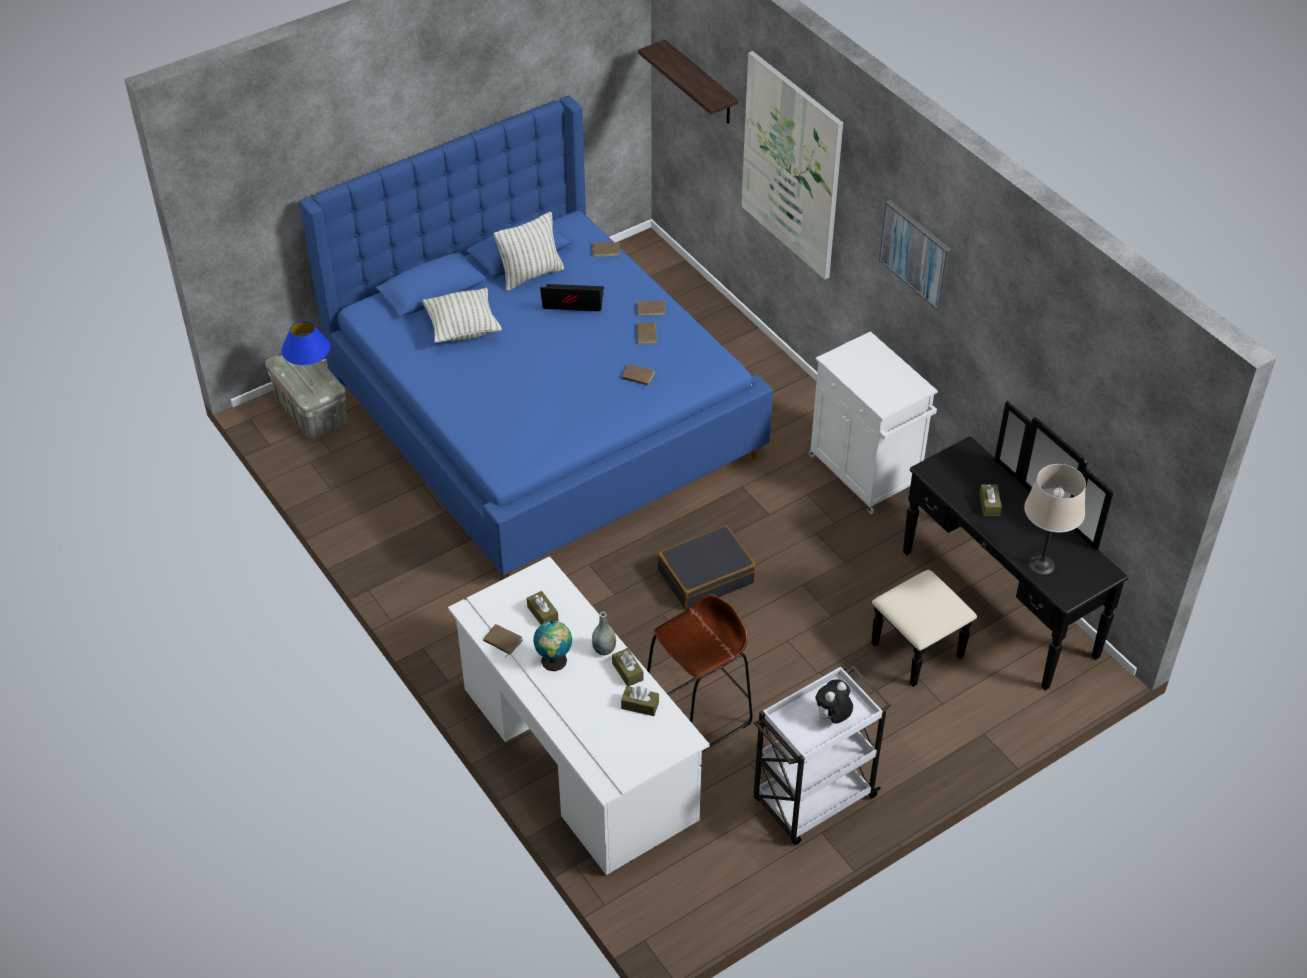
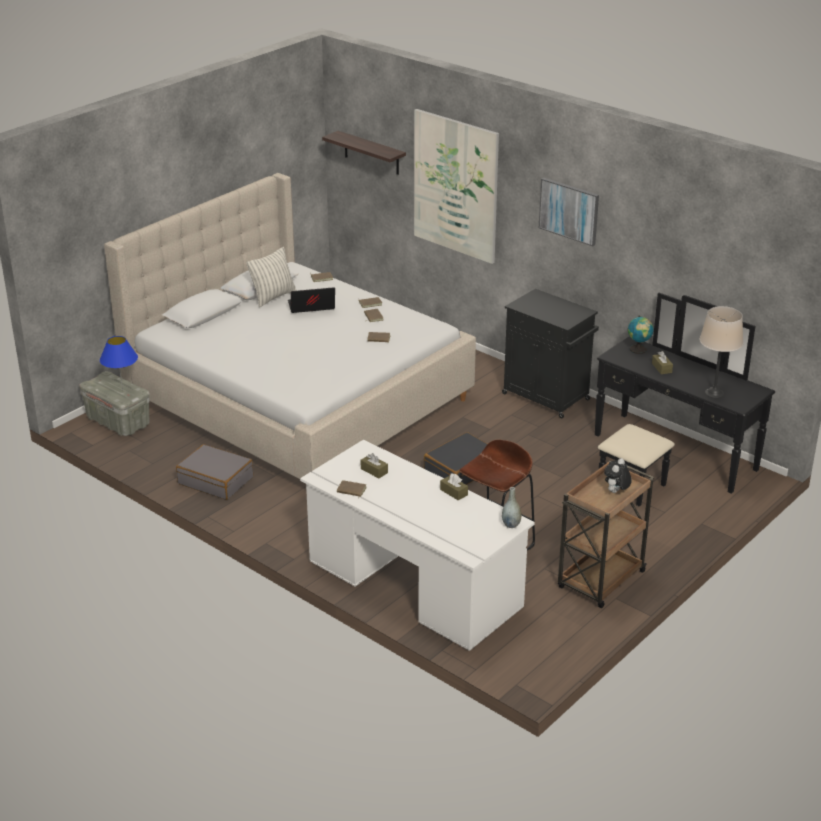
camera: 15 degrees left, 15 degrees down
(397, 533) = (216, 480): none -> grey suitcase
(463, 329) = (236, 331): pillow -> none
(543, 414) = (297, 398): blue bed -> beige bed
(554, 662) = (396, 496): globe -> globe (638, 350)
(604, 649) = (430, 483): grey vase -> grey vase (511, 525)
(640, 705) = (472, 509): brown tissue box -> none
(812, 800) = (600, 581): white cart -> brown cart
(866, 473) = (547, 397): white cabinet -> black cabinet

